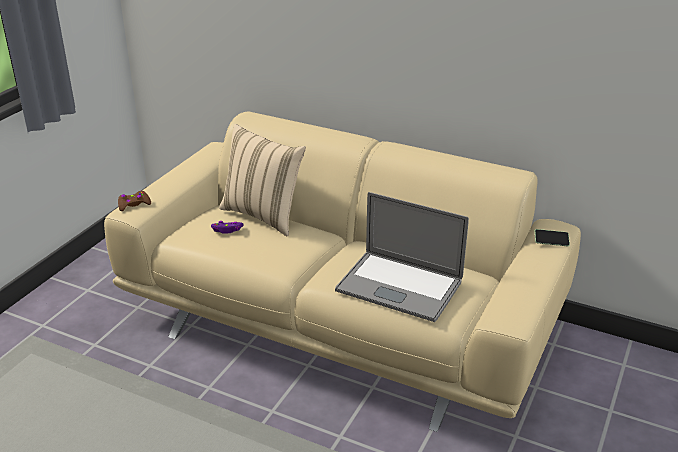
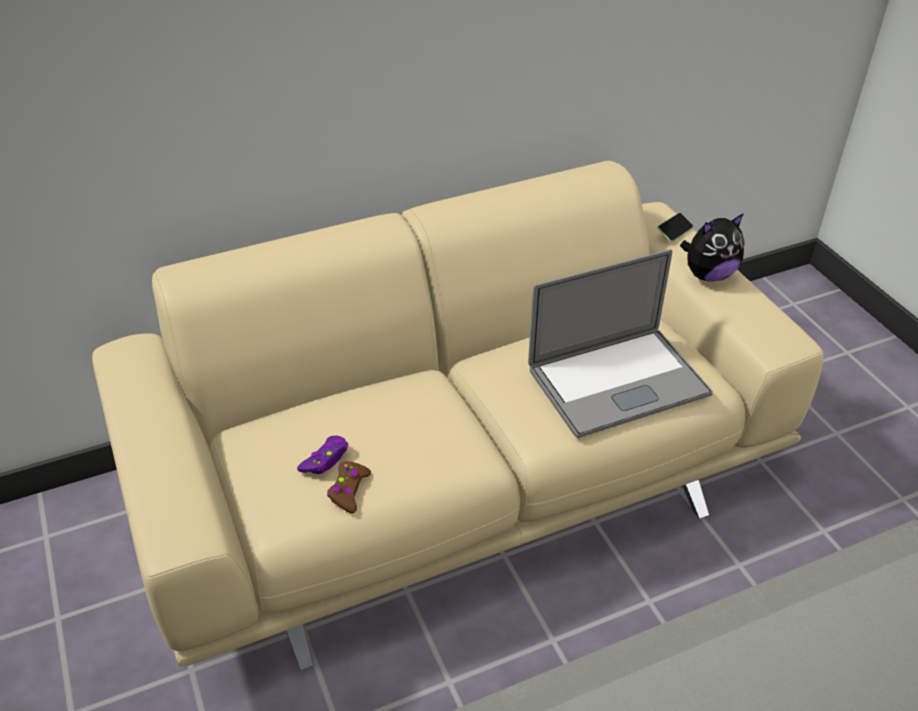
camera: 50 degrees left, 10 degrees up
(134, 204) = (165, 523): brown game controller -> brown game controller (349, 491)
(263, 215) = (322, 406): beige pillow -> none
(529, 269) = (708, 275): none -> plush toy

